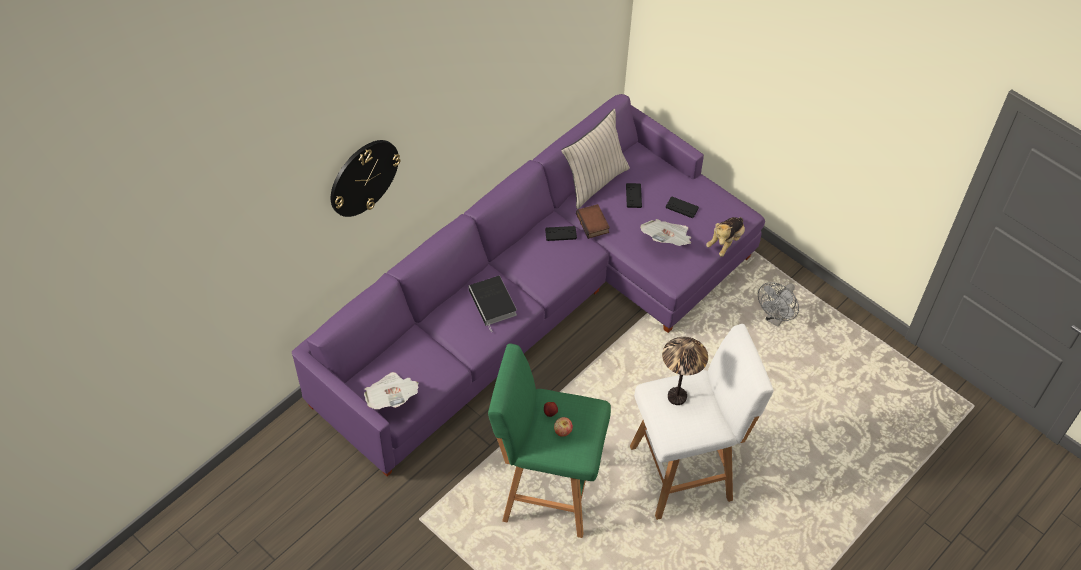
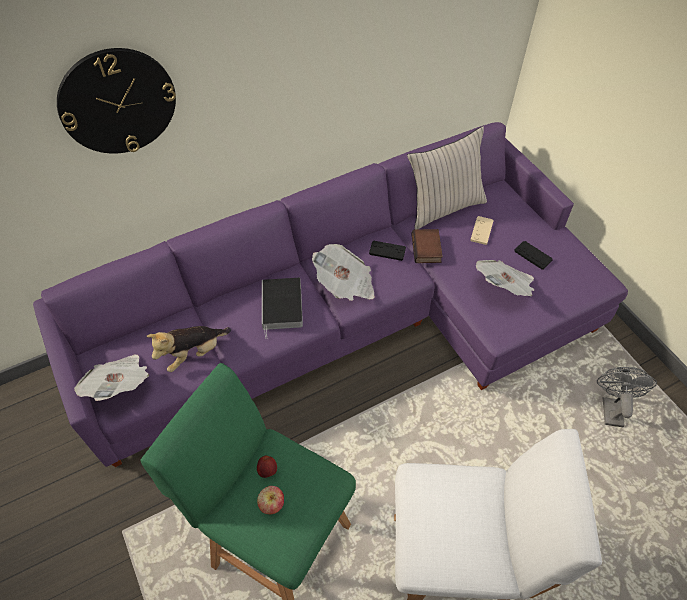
camera: 20 degrees right, 0 degrees up
(537, 271) = (345, 284): none -> newspaper
(633, 196) = (481, 231): black game controller -> beige game controller
(677, 397) = (450, 501): table lamp -> none
(725, 242) = (575, 305): plush toy -> plush toy (194, 353)
(775, 318) = (611, 407): grey fan -> grey fan turned 135 degrees clockwise

